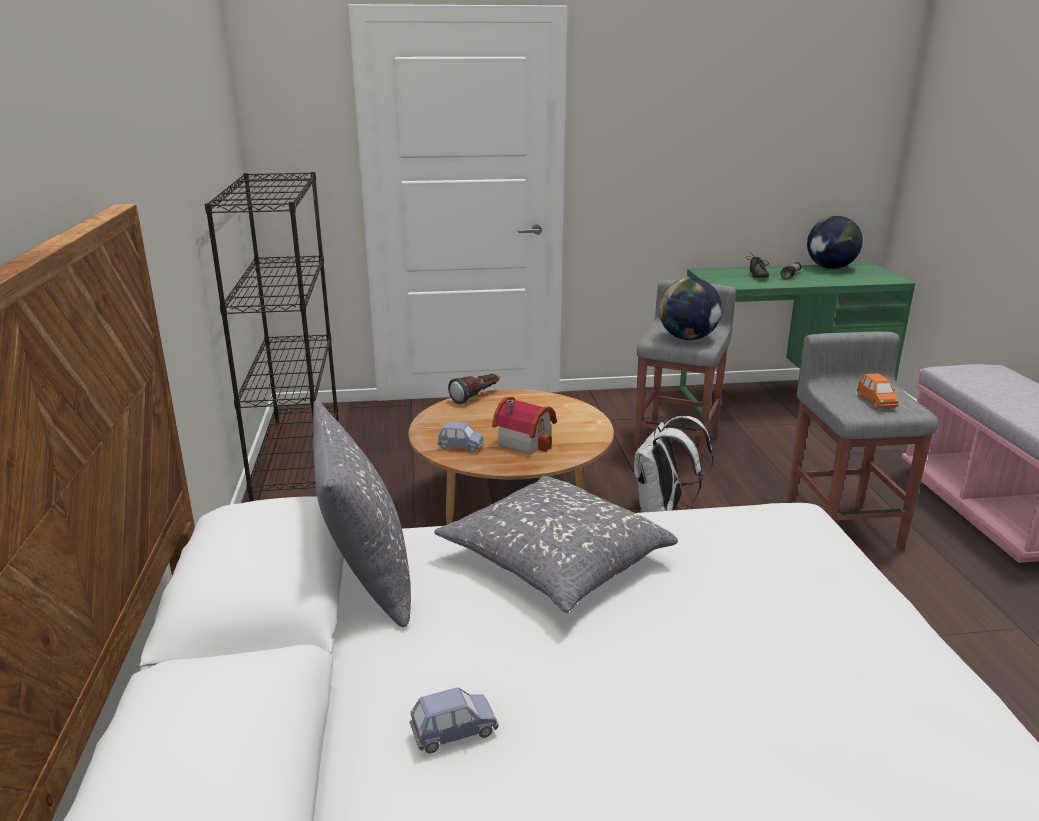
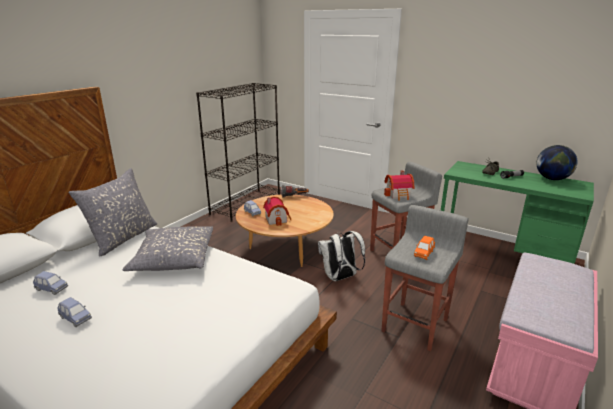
camera: 40 degrees right, 0 degrees up
(635, 739) = (75, 318): none -> blue toy car
(688, 338) = (399, 195): globe -> toy house

